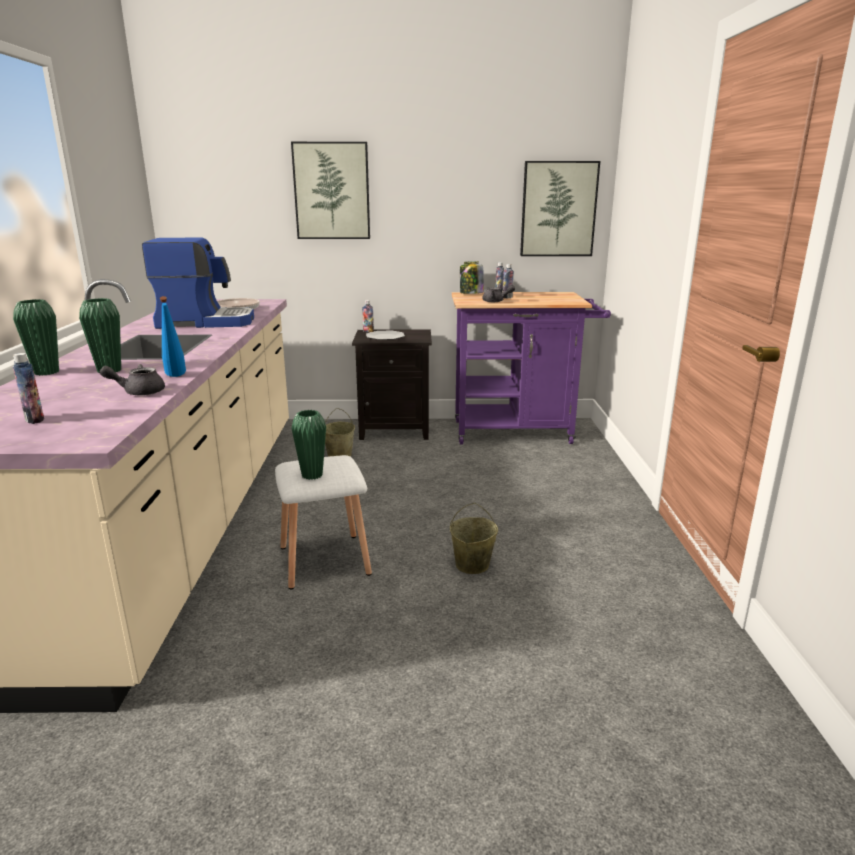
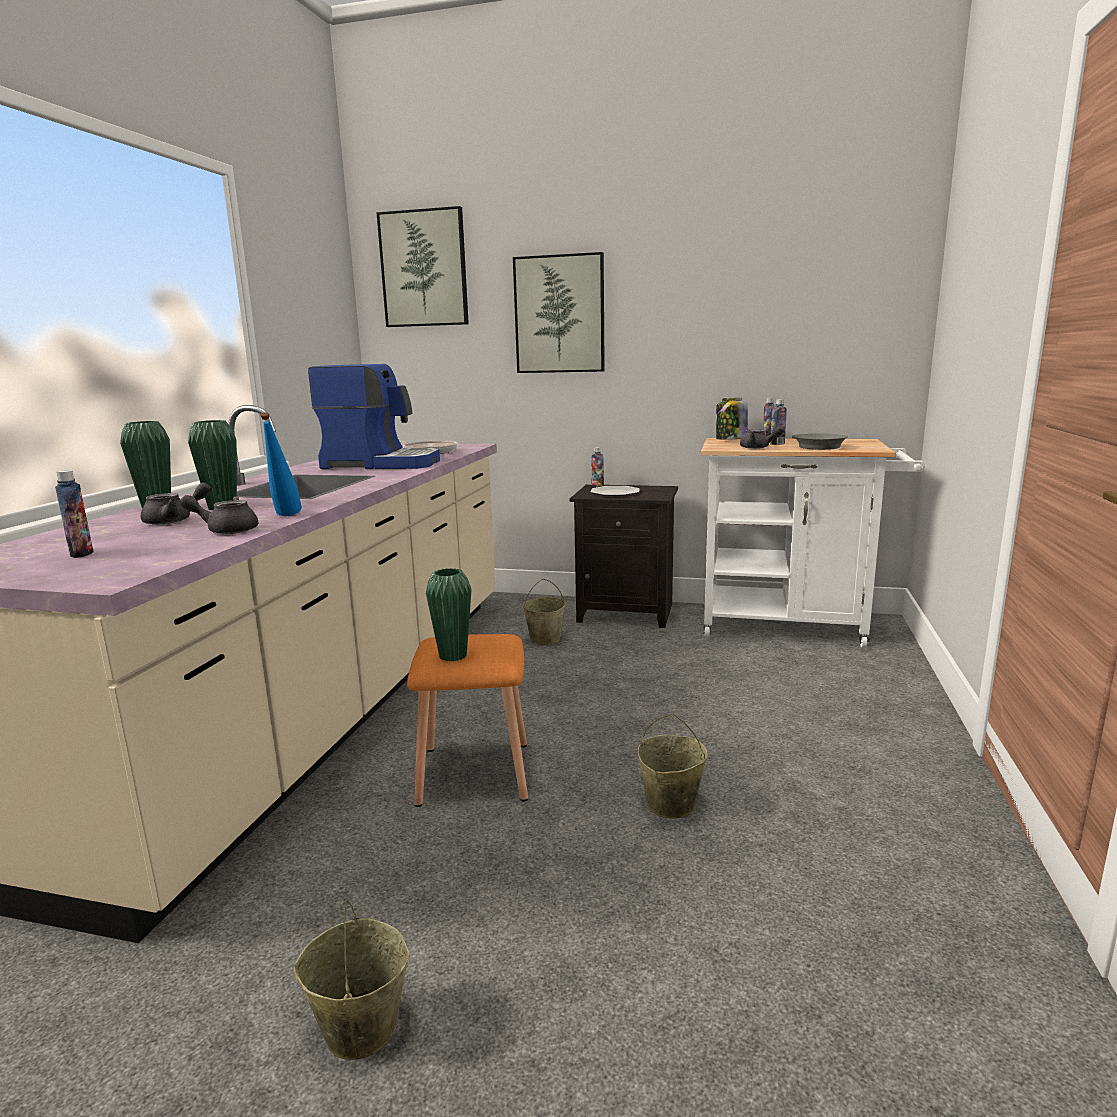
camera: 15 degrees right, 5 degrees down
(81, 385) = (175, 521): none -> grey teapot
(313, 733) = (359, 1028): none -> beige bucket
(326, 559) = (476, 772): white stool -> orange stool
(520, 432) = (794, 626): purple cart -> white cart
(536, 300) = (816, 446): none -> grey frying pan
(558, 209) = (856, 328): picture -> picture (424, 269)

